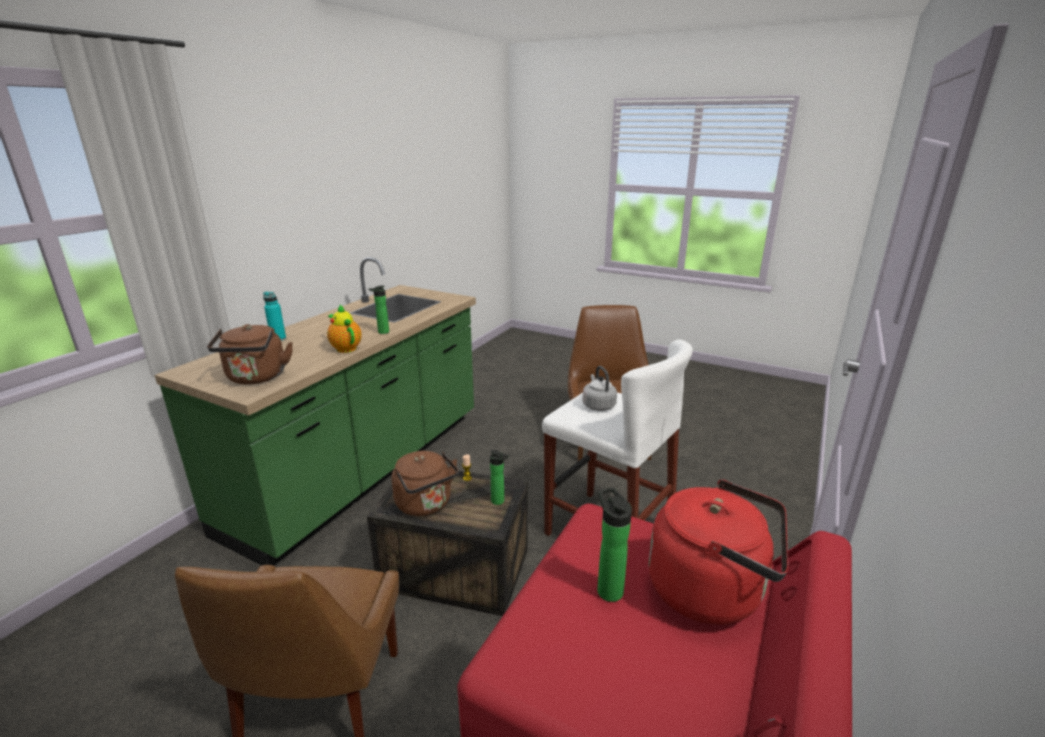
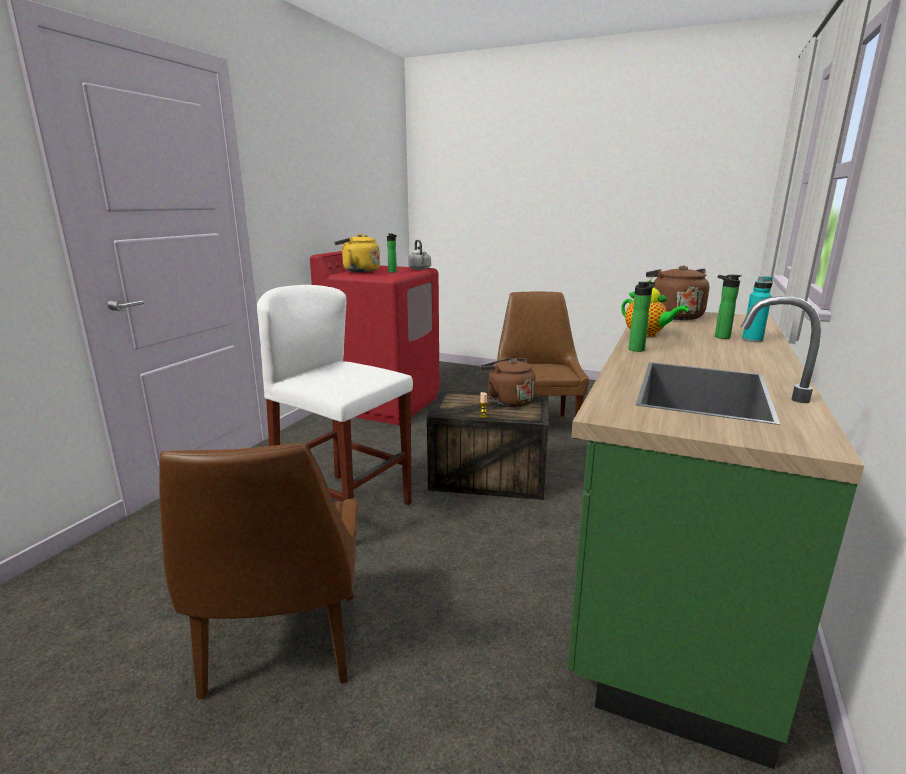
camera: 175 degrees right, 5 degrees down
(499, 502) = (449, 404): bottle -> bottle (719, 337)
(598, 405) = (351, 376): grey kettle -> grey kettle (420, 269)
(711, 591) = (359, 271): red kettle -> yellow kettle

